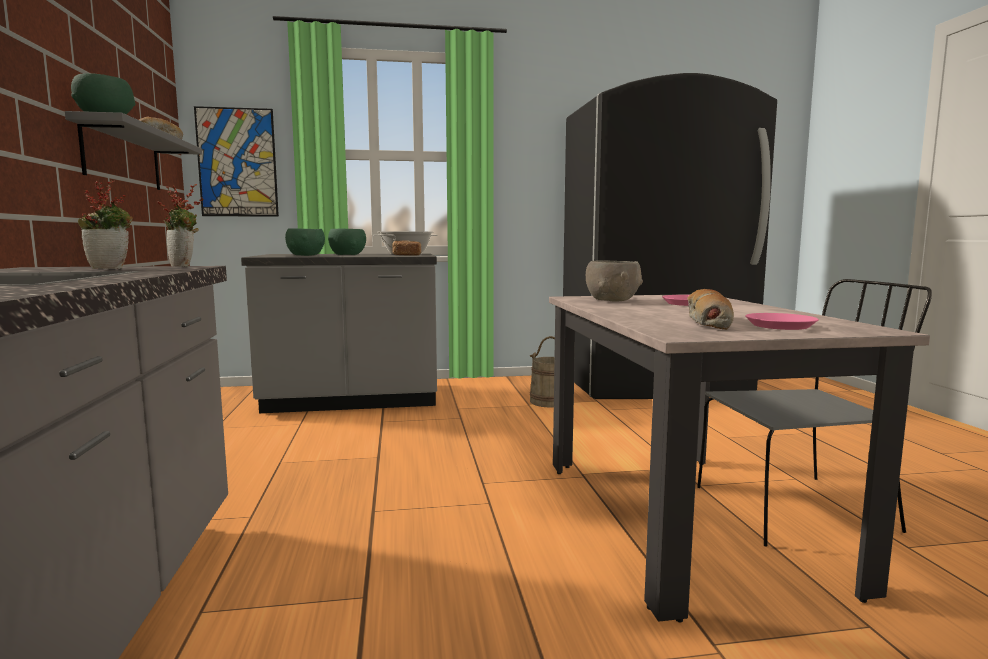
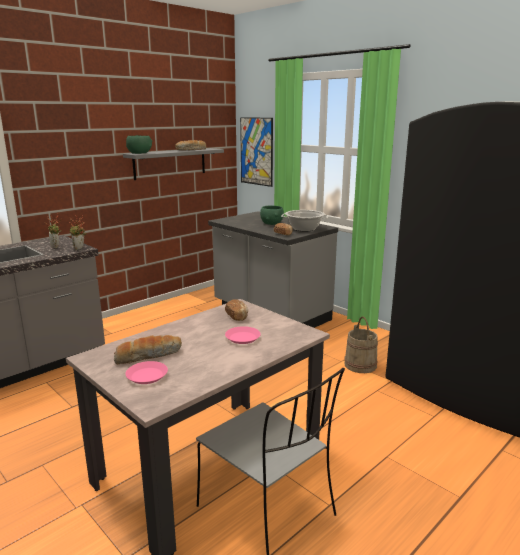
camera: 55 degrees right, 10 degrees up
(306, 255) = (248, 221): green bowl -> none
(613, 300) = (237, 316): grey bowl -> bread

